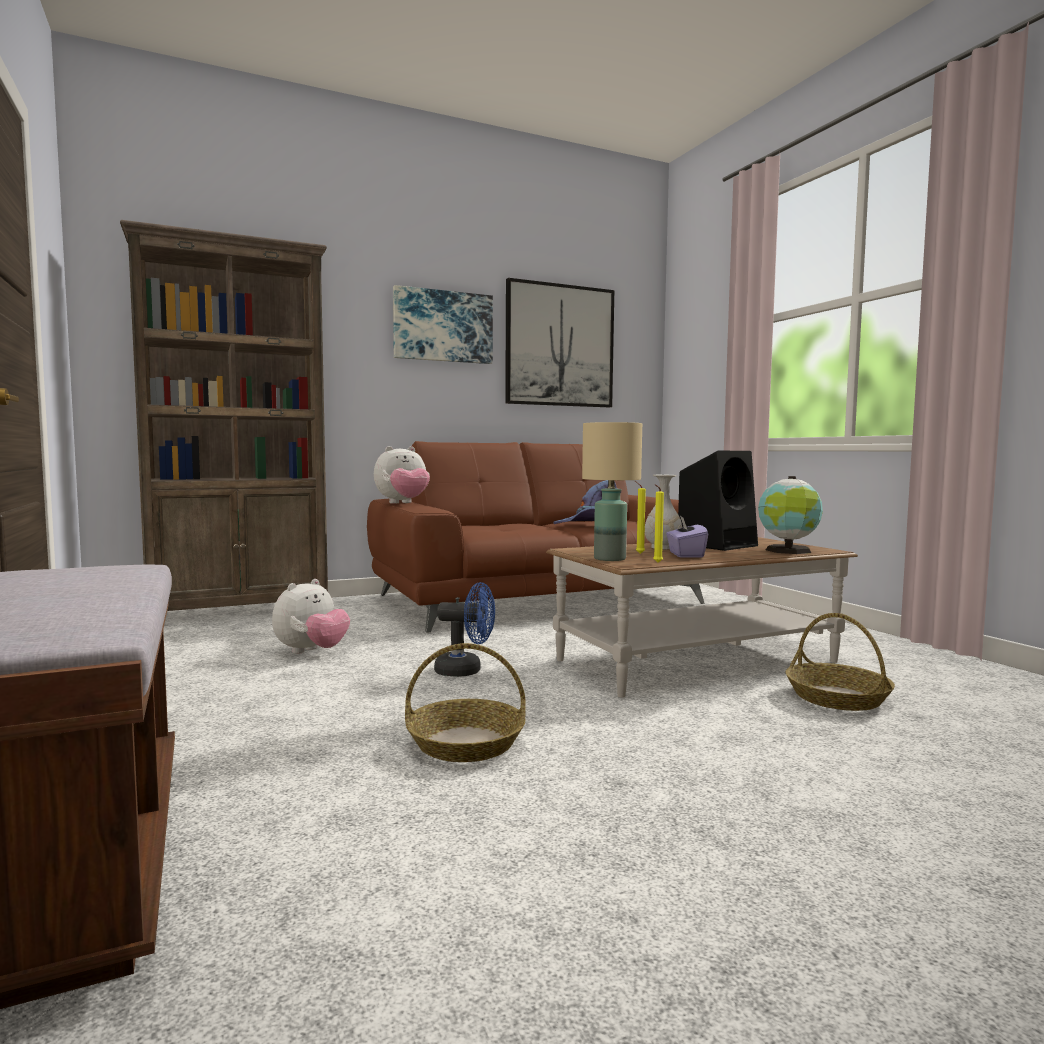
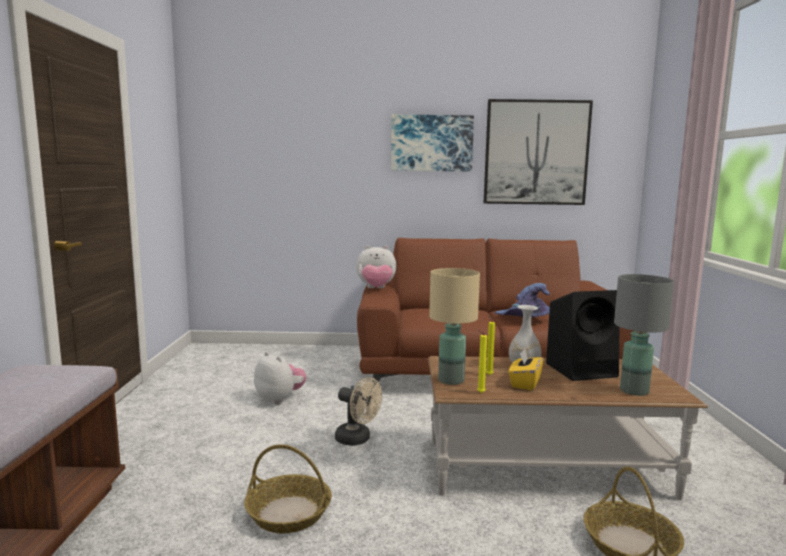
camera: 25 degrees right, 5 degrees up
(241, 612) = (274, 352): brown bookcase -> none
(311, 652) = (280, 399): plush toy -> plush toy turned 105 degrees counterclockwise
(466, 670) = (357, 439): blue fan -> beige fan
(685, 555) = (525, 383): purple tissue box -> yellow tissue box
(788, 551) = (634, 391): globe -> grey table lamp

